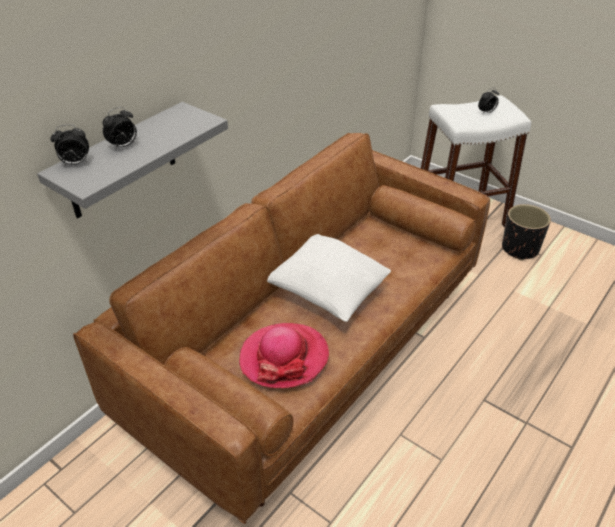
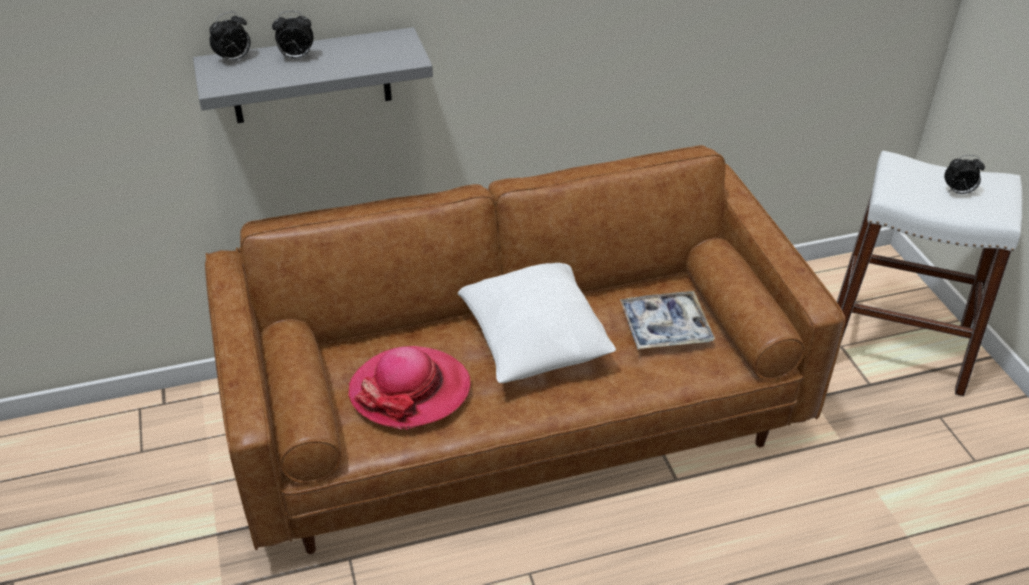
camera: 35 degrees right, 0 degrees up
(75, 163) = (234, 60): alarm clock -> alarm clock turned 60 degrees counterclockwise
(387, 249) = (665, 328): none -> tray
(520, 248) = (948, 435): black planter -> none

